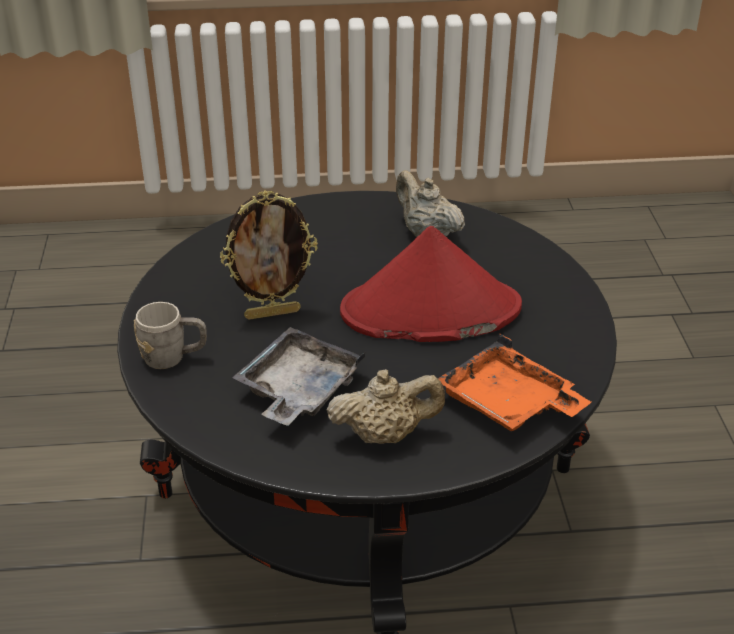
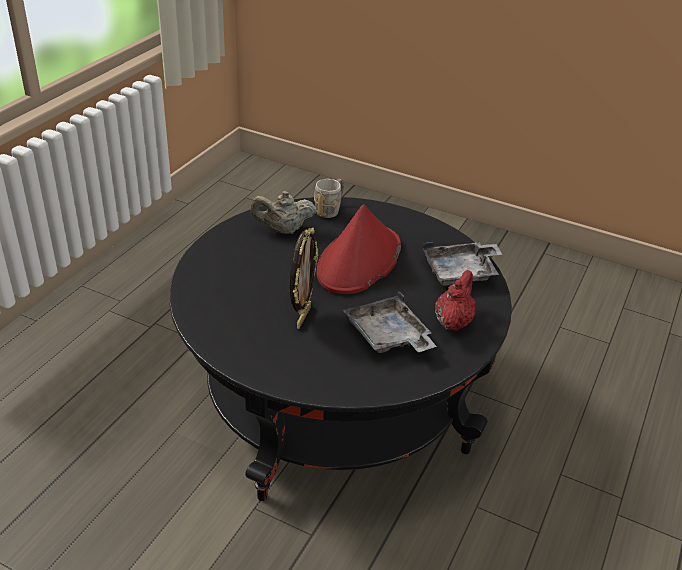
camera: 60 degrees left, 0 degrees up
(173, 358) = (308, 374): grey mug -> grey mug (330, 209)
(385, 434) = (453, 322): beige teapot -> red teapot
(508, 404) = (461, 272): orange tray -> grey tray

